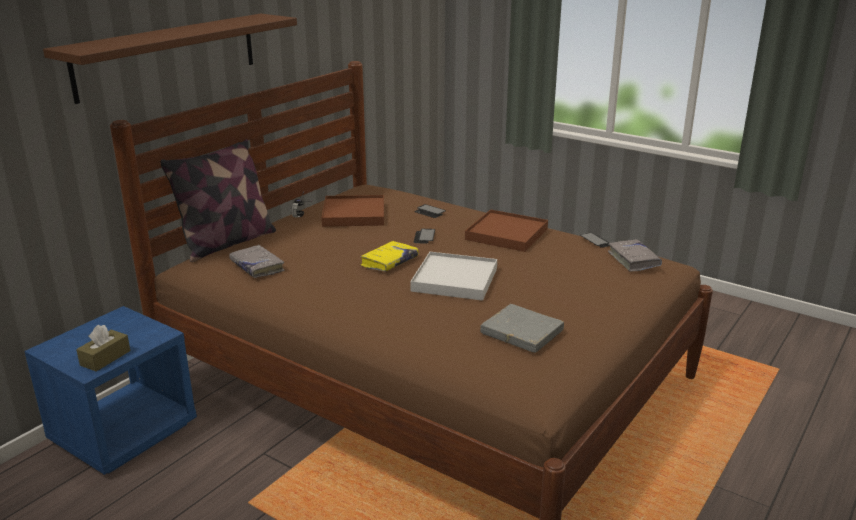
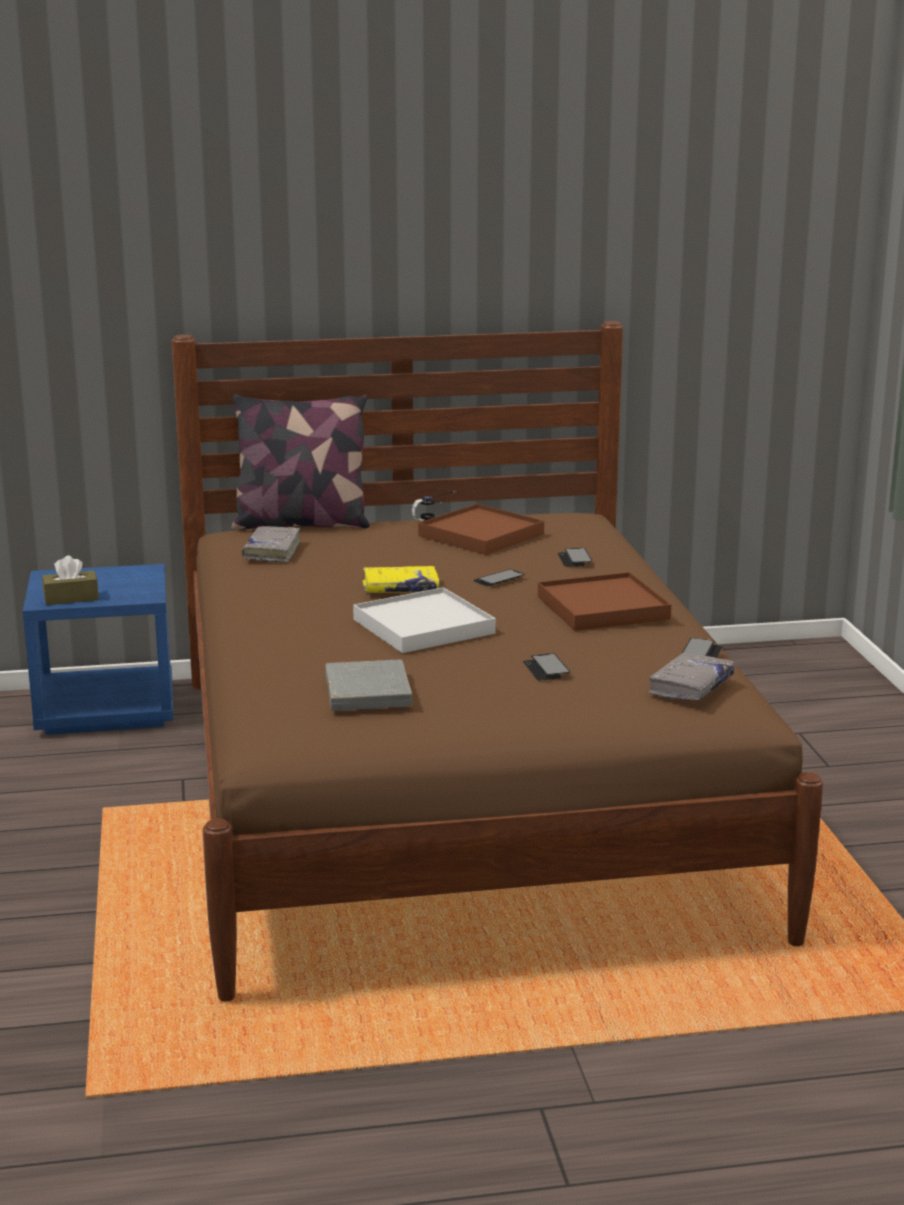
camera: 45 degrees right, 5 degrees down
(168, 55) = (278, 268): brown shelf -> none
(562, 278) = (546, 669): none -> phone

